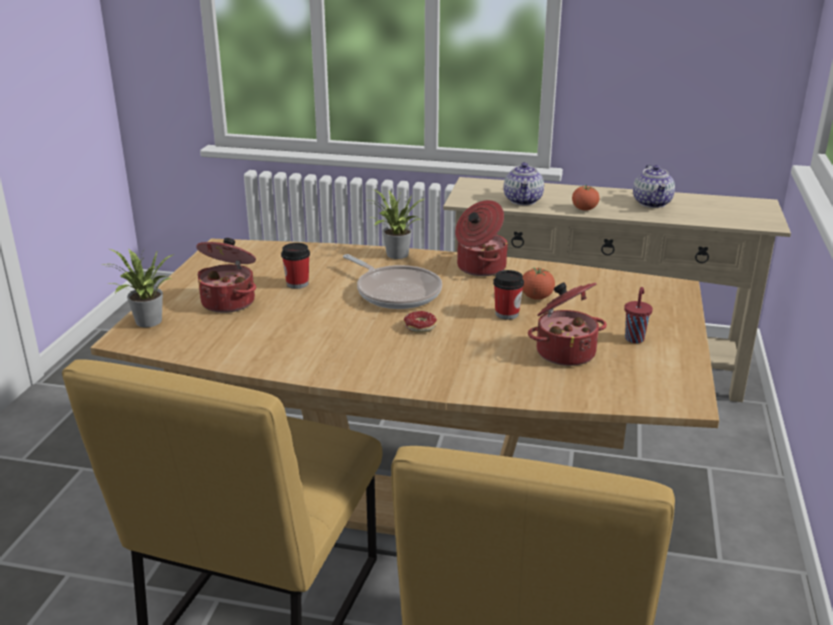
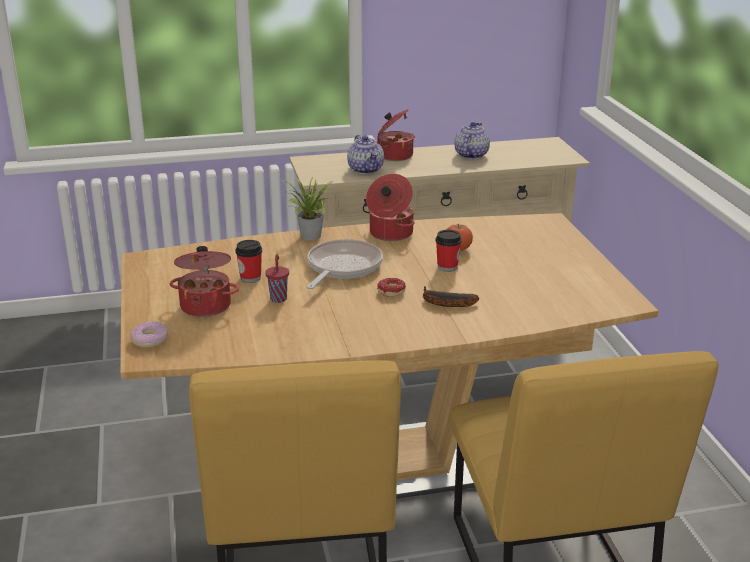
camera: 25 degrees left, 0 degrees up
(146, 323) = (150, 340): potted plant -> donut
(395, 292) = (342, 267): frying pan -> frying pan turned 90 degrees counterclockwise
(465, 352) = (444, 303): none -> banana
(564, 352) = (516, 286): cooking pot -> cooking pot (394, 155)
(584, 209) = (423, 169): tomato -> none
(634, 338) = (555, 266): red cup -> red cup (278, 298)
(652, 203) = (471, 155): teapot -> teapot turned 135 degrees counterclockwise

